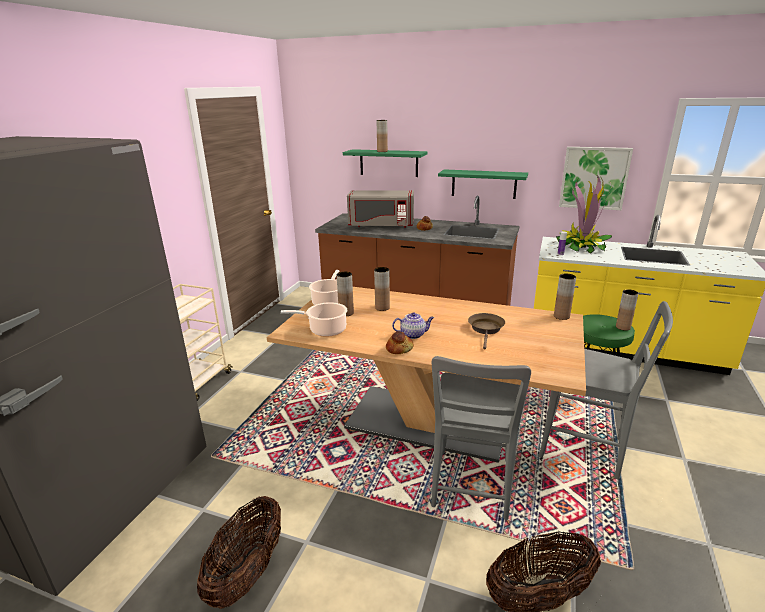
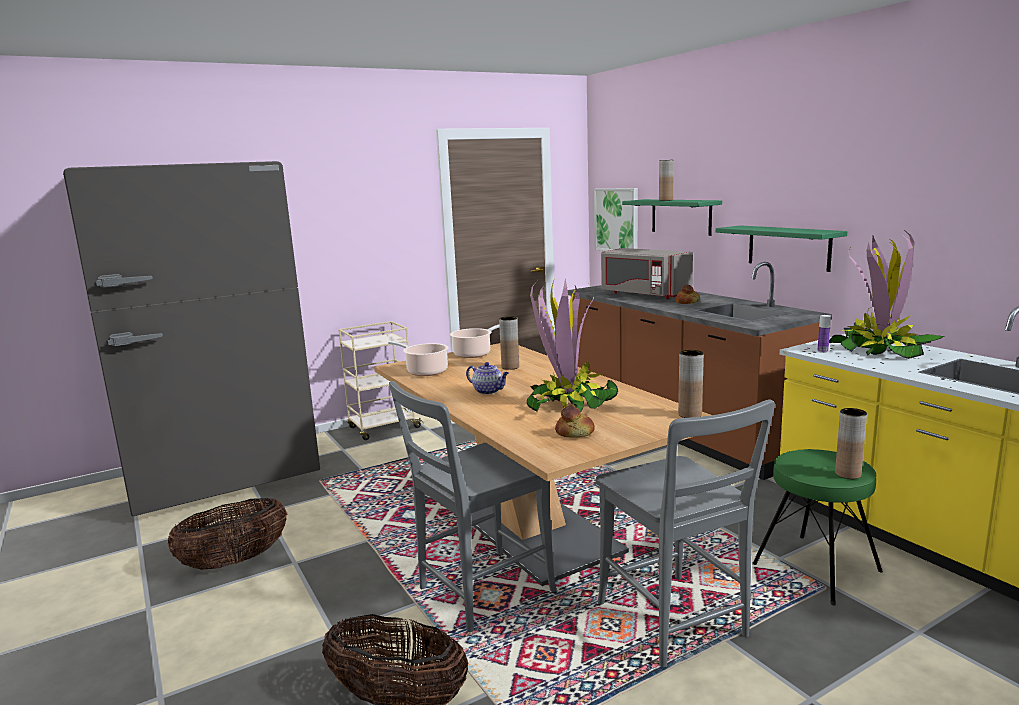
camera: 40 degrees right, 10 degrees down
(346, 313) = (469, 364): brown vase -> none
(399, 349) = (451, 397): bread -> bread (575, 433)
(486, 329) = (569, 404): brown frying pan -> potted plant
(594, 178) = (948, 241): picture -> picture (616, 220)

